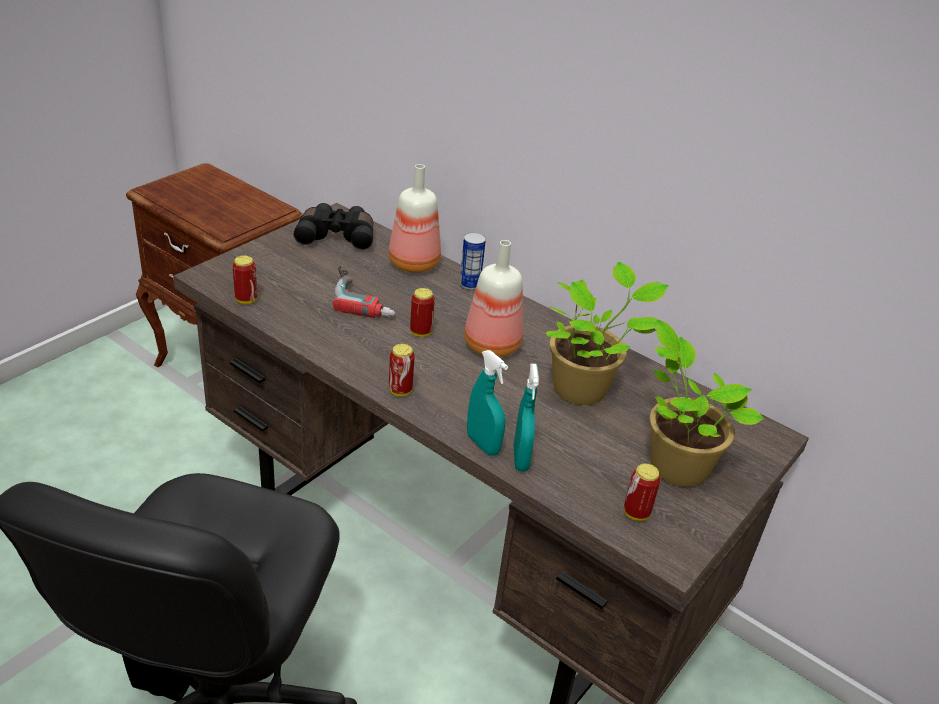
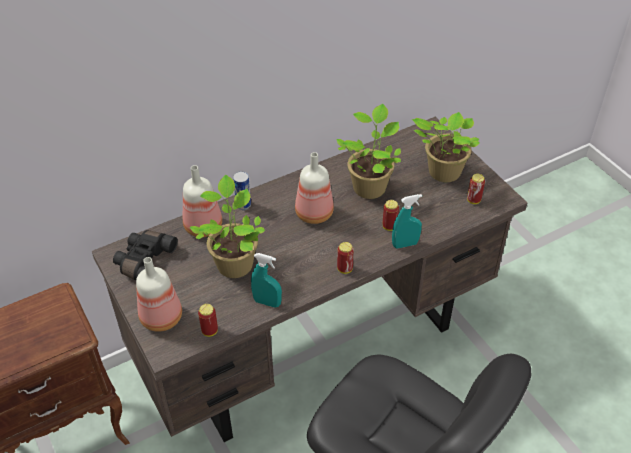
camera: 65 degrees left, 10 degrees up
(256, 264) = (163, 317): none -> bottle
(365, 297) = (234, 263): power drill -> potted plant
(421, 332) = (287, 244): can -> can (389, 226)
(520, 458) = (421, 232): turquoise spray bottle -> turquoise spray bottle (267, 302)

